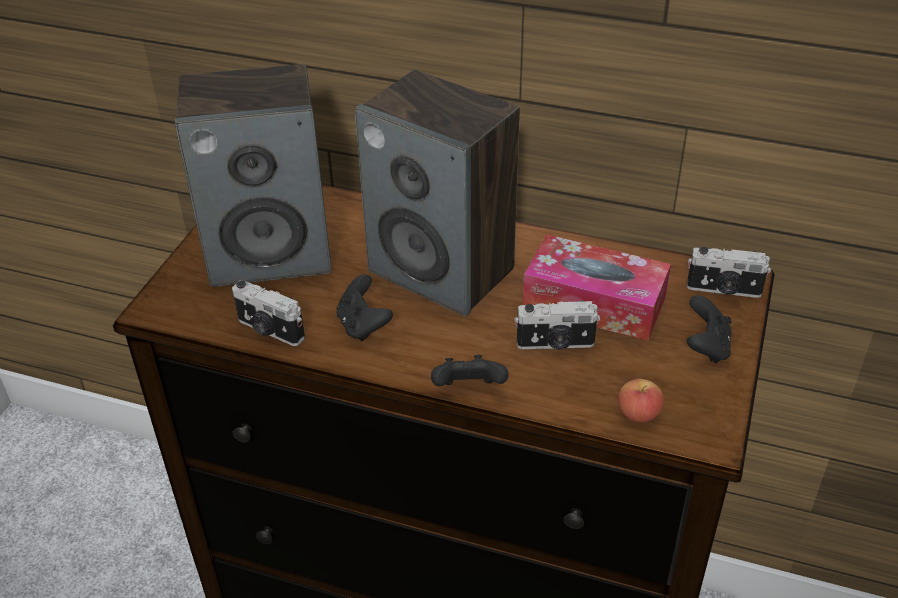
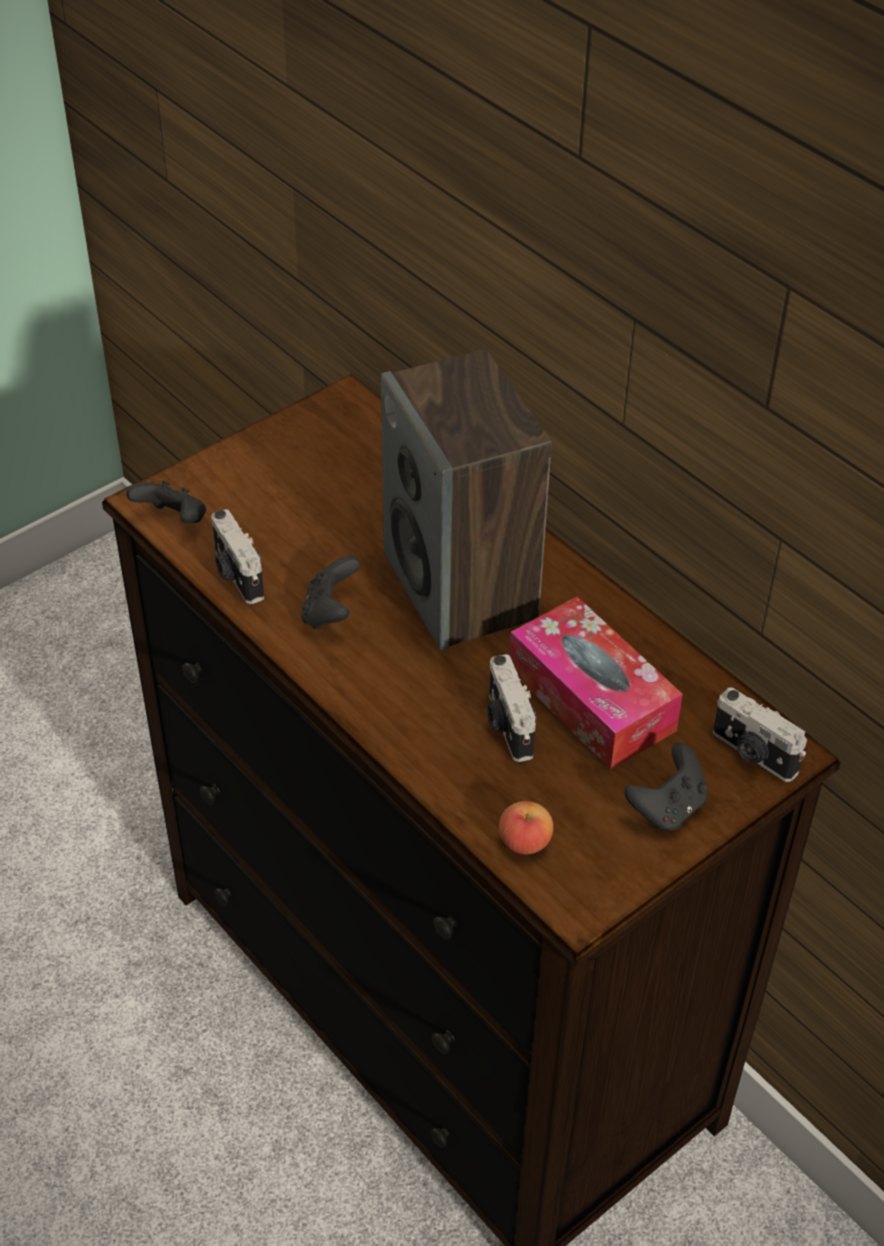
camera: 30 degrees right, 5 degrees up
(271, 253) = (303, 488): speaker -> none
(468, 389) = (376, 731): black game controller -> black game controller (173, 520)
(555, 344) = (507, 726): camera -> camera turned 45 degrees clockwise

